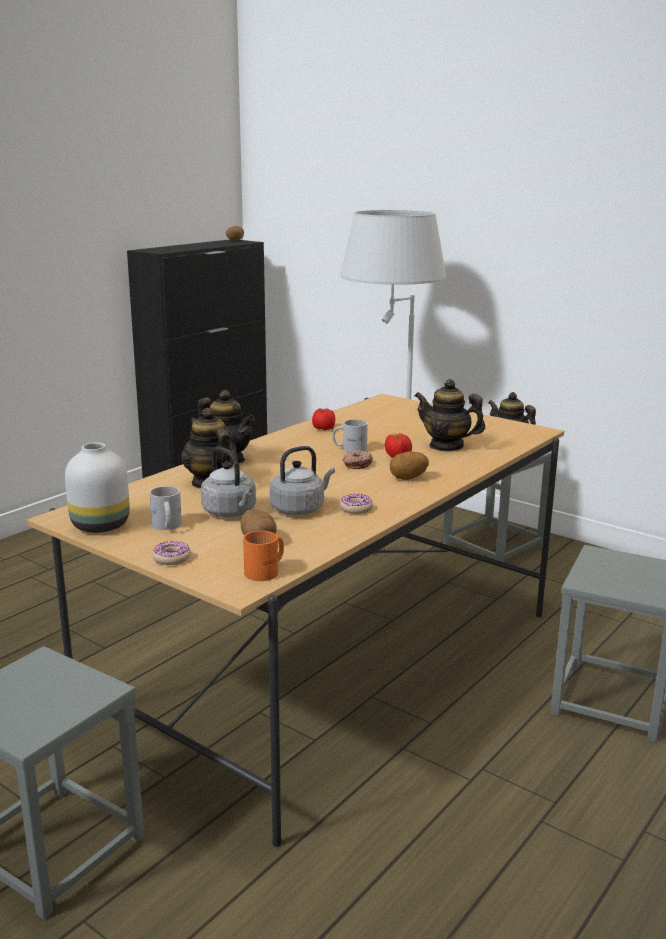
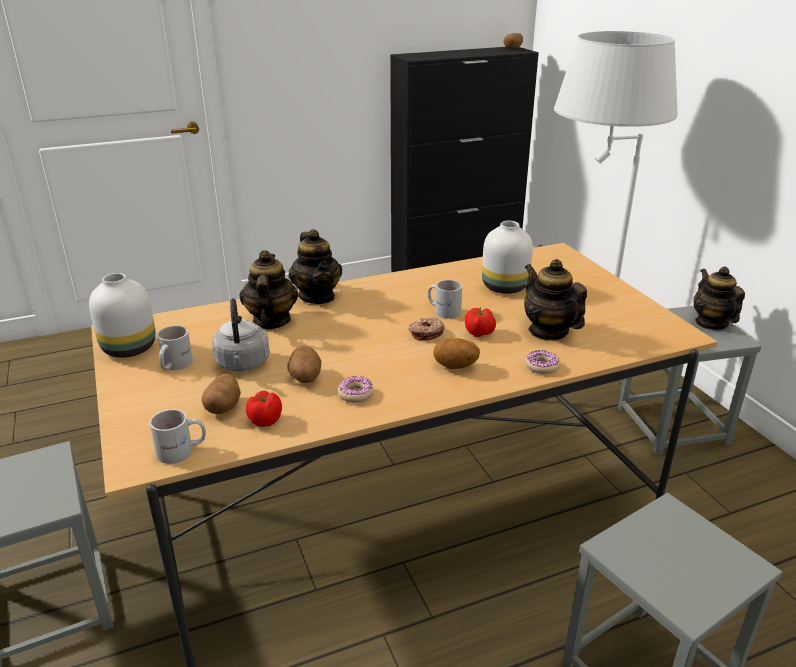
camera: 30 degrees right, 10 degrees up
(172, 558) = (131, 406): donut -> donut (541, 366)
(267, 571) = (182, 451): orange mug -> white mug
(300, 509) = (305, 378): grey kettle -> potato
(324, 428) = (450, 277): tomato -> tomato (266, 420)
(376, 427) = (504, 286): none -> white vase

